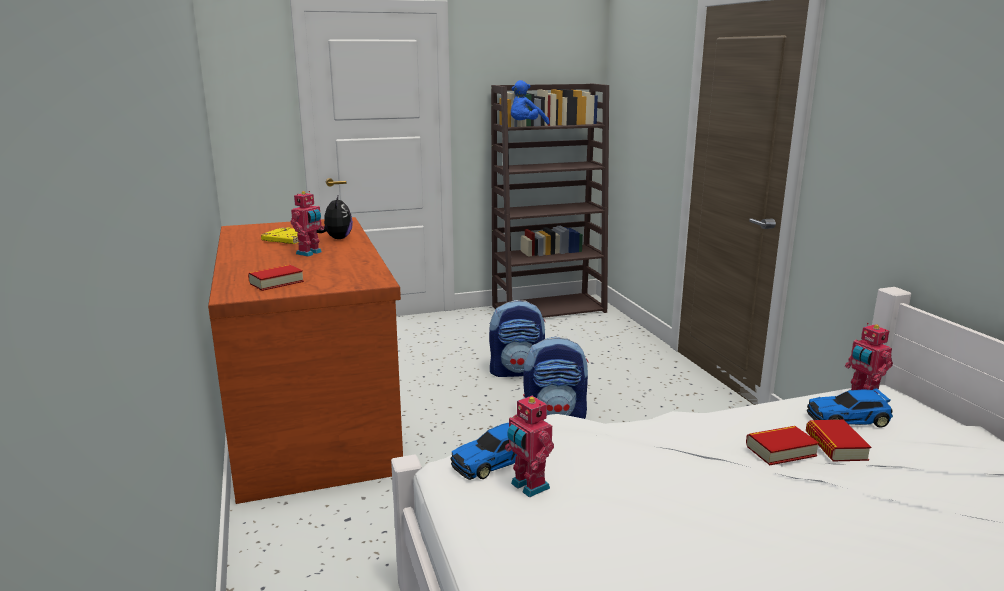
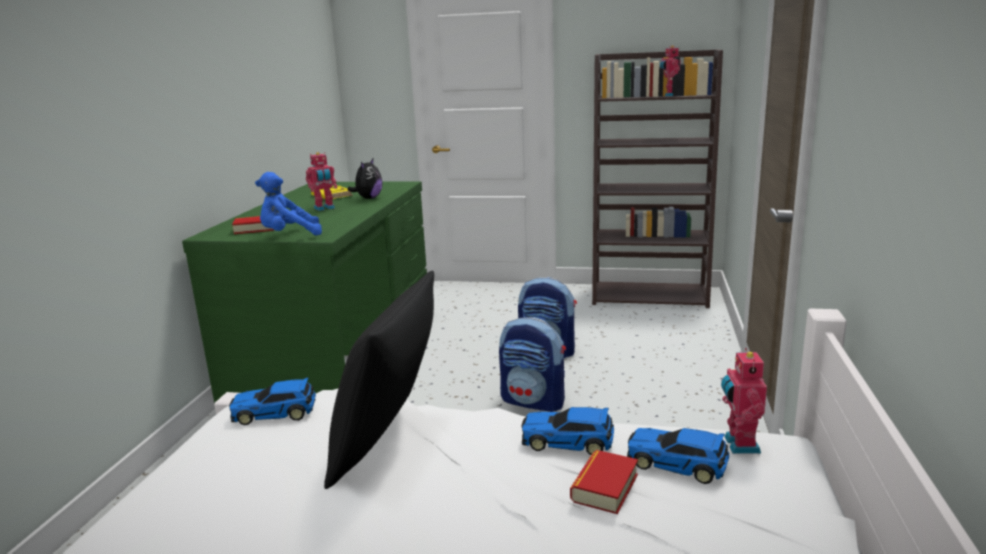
camera: 30 degrees right, 0 degrees up
(313, 416) = (339, 356): brown desk -> green desk
(526, 126) = (622, 97): blue plush toy -> blue plush toy (289, 235)
(528, 487) = (263, 441): toy robot -> toy robot (668, 95)
(637, 458) = (390, 442): none -> black pillow
(764, 422) = (569, 441): none -> toy car
(780, 450) = (533, 474): book -> none

